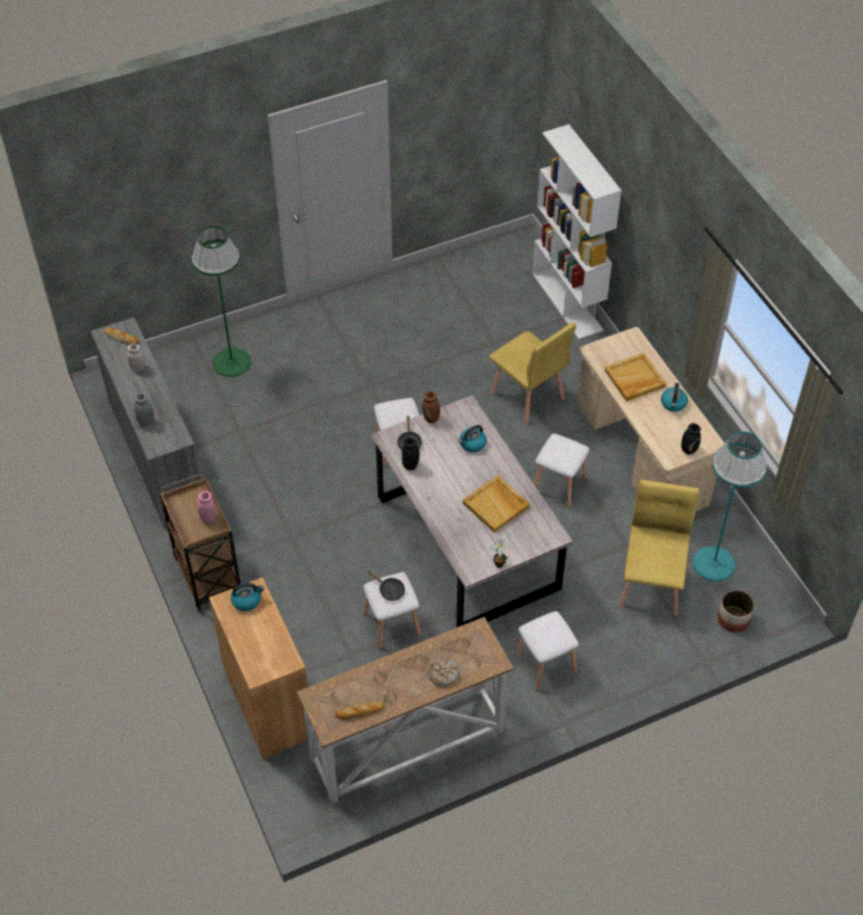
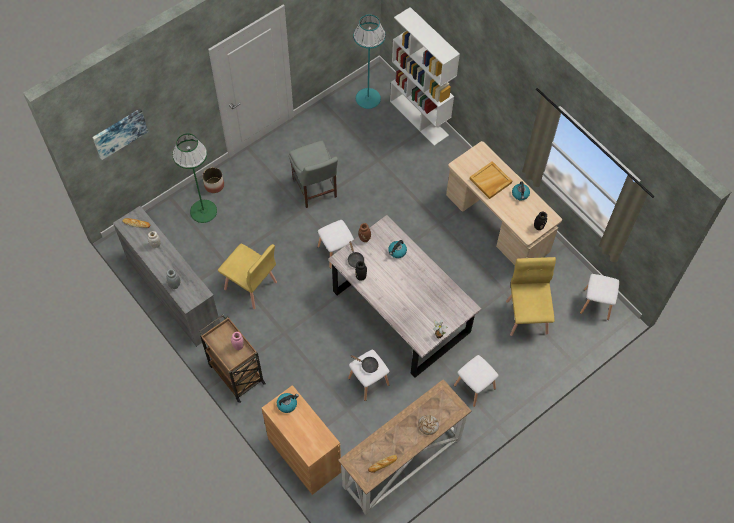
camera: 15 degrees left, 10 degrees up
(124, 205) = (119, 133): none -> picture
(393, 365) = (315, 190): none -> grey chair
(496, 505) = (425, 293): beige tray -> none
(527, 396) = (411, 195): yellow chair -> yellow chair (250, 286)
(558, 485) = (449, 257): white stool -> white stool (595, 304)
(713, 563) = (562, 292): turquoise floor lamp -> turquoise floor lamp (368, 98)
(733, 619) = (584, 329): planter -> planter (214, 185)

